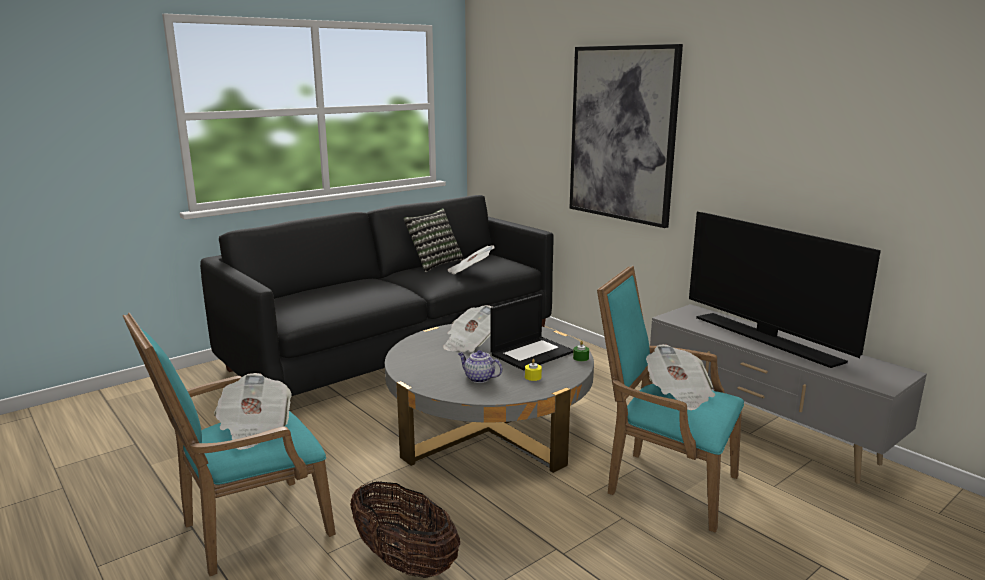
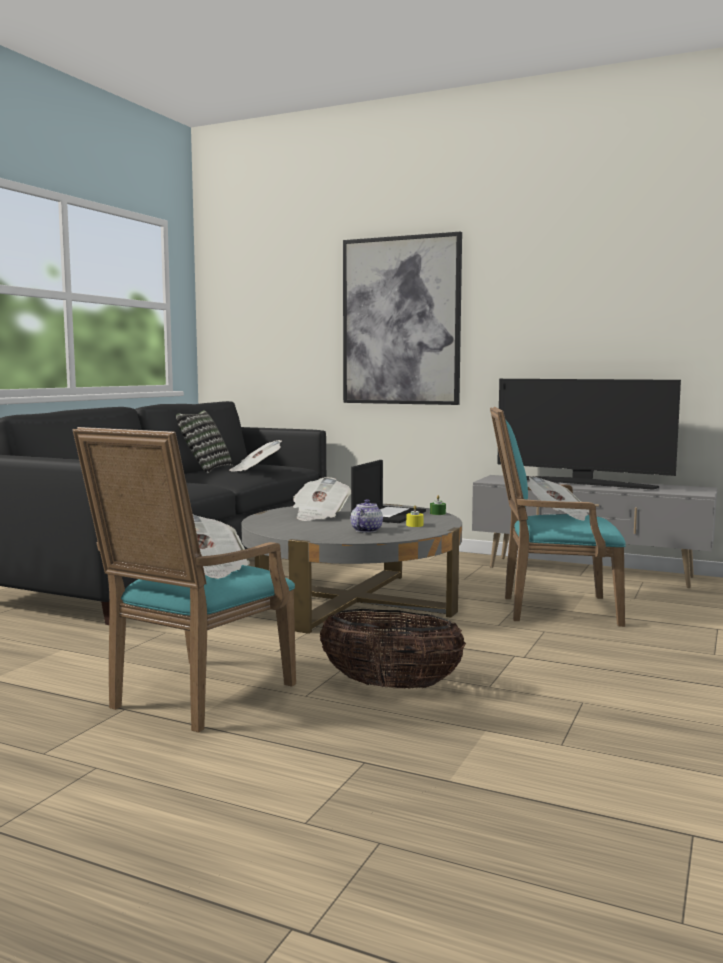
camera: 25 degrees left, 10 degrees down
(479, 378) = (366, 530): teapot -> teapot turned 105 degrees clockwise

